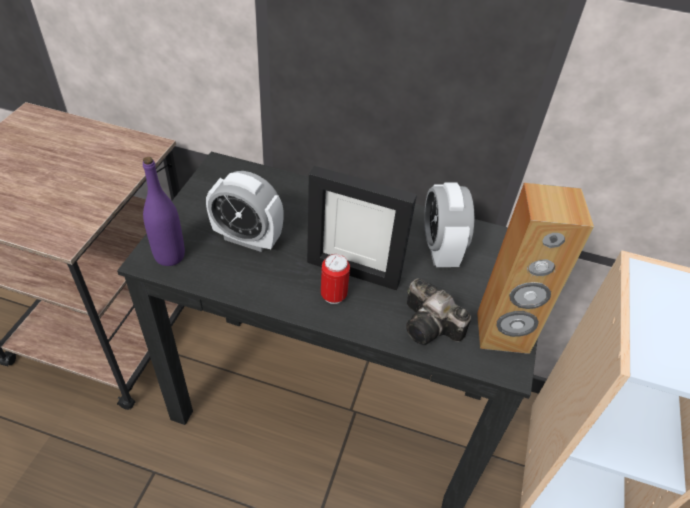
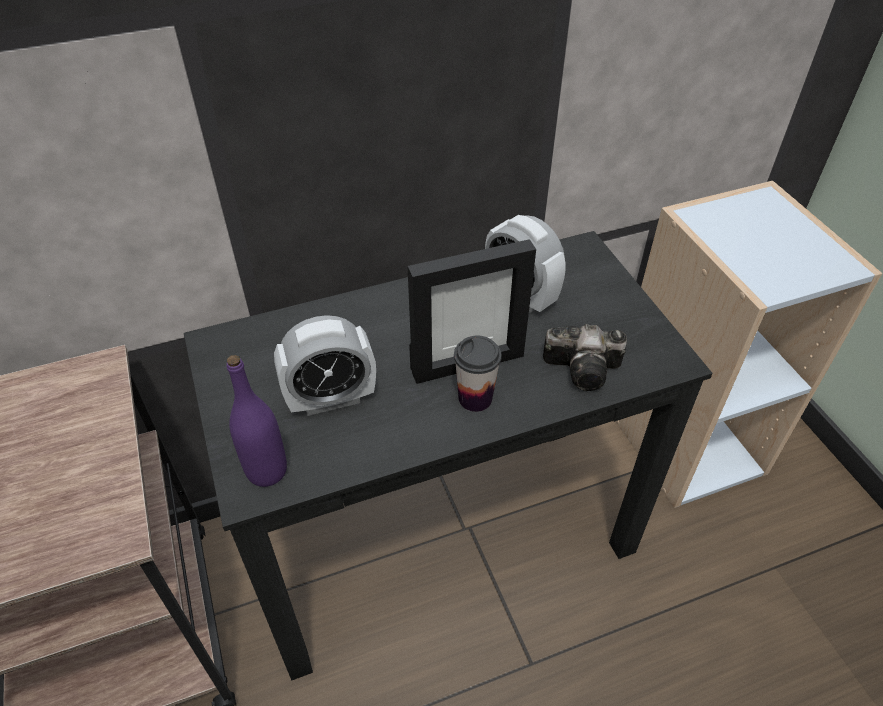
camera: 35 degrees left, 0 degrees up
(333, 295) = (475, 398): can -> cup
(502, 333) = (643, 336): brown speaker -> none

